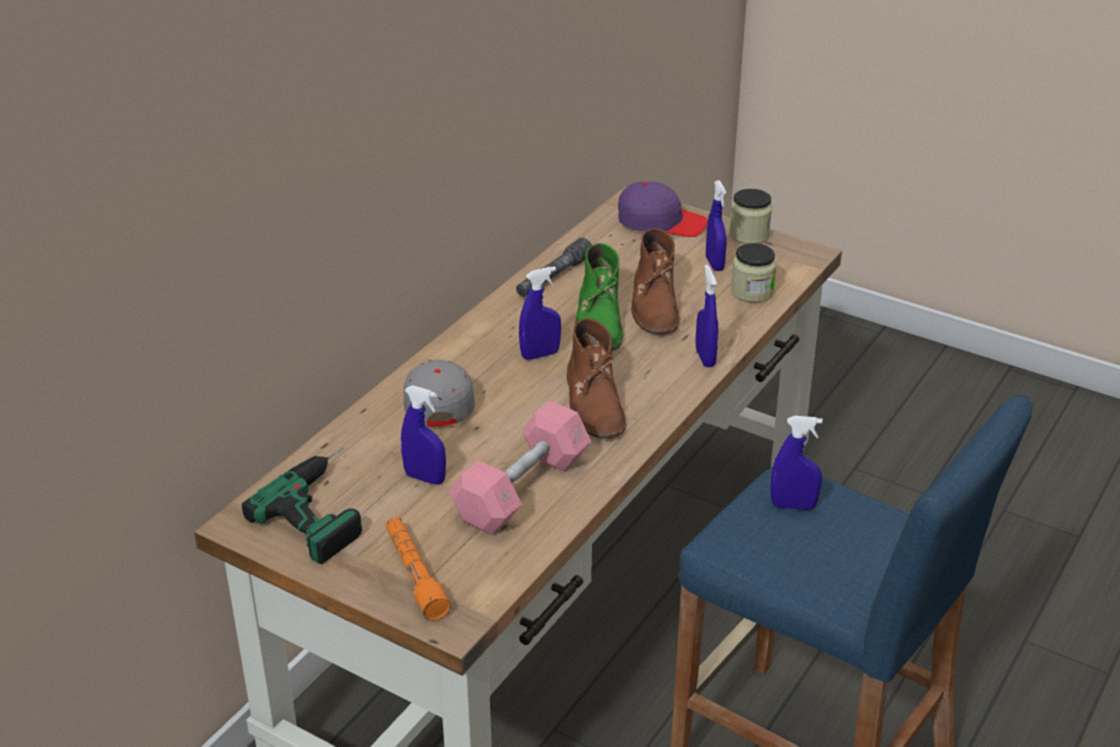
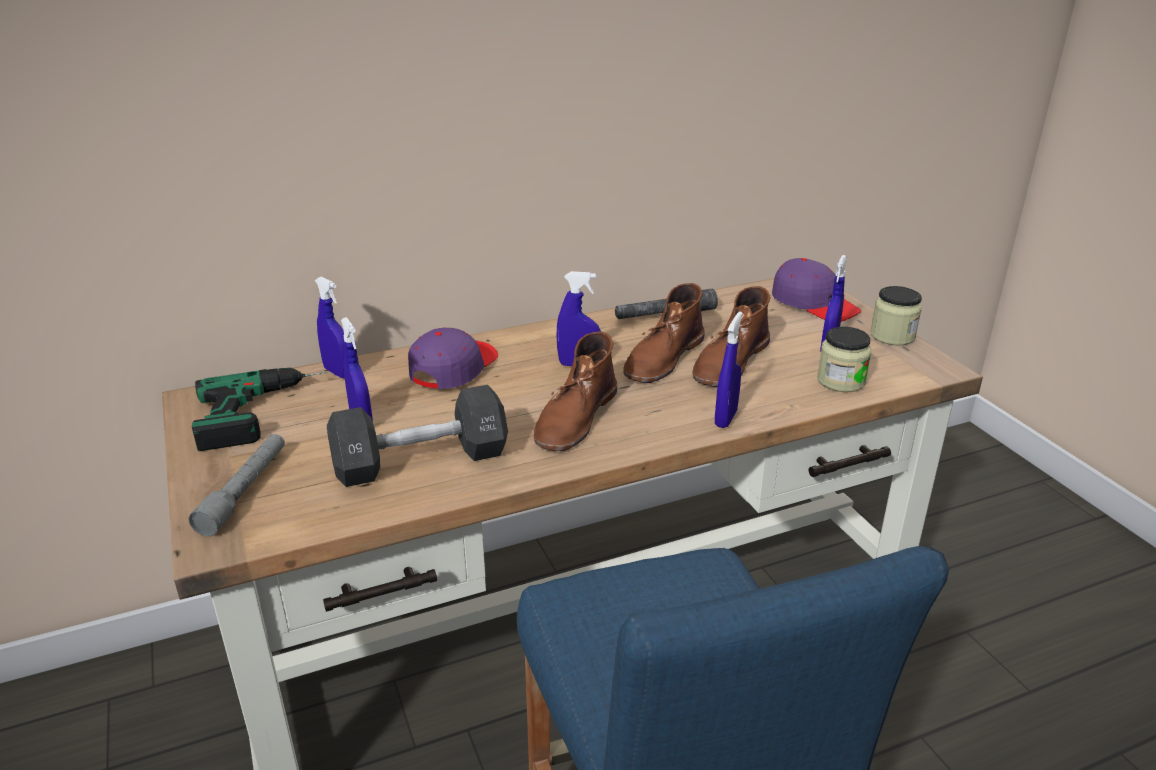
camera: 35 degrees right, 5 degrees down
(415, 574) = (245, 491): orange flashlight -> grey flashlight
(438, 399) = (453, 368): grey cap -> purple cap
(522, 489) = (421, 461): pink dumbbell -> black dumbbell
(599, 321) = (663, 357): green boot -> brown boot
(793, 506) = (674, 594): blue spray bottle -> blue spray bottle (338, 372)

